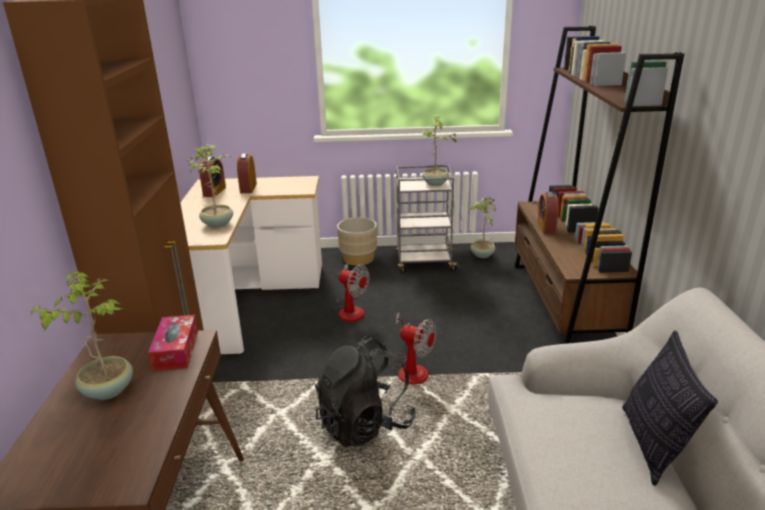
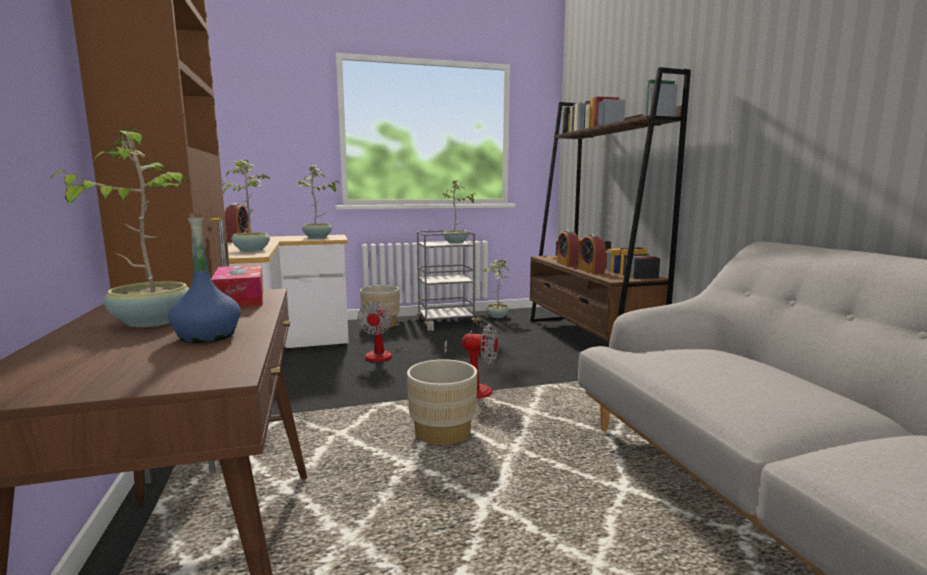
camera: 15 degrees left, 15 degrees down
(136, 423) = (207, 336): none -> blue bottle
(248, 188) = (275, 239): alarm clock -> alarm clock (591, 271)
(288, 186) = (317, 237): none -> potted plant
(351, 309) = (388, 355): fan -> fan turned 75 degrees clockwise
(365, 424) = (443, 432): black backpack -> beige planter
(653, 445) = (780, 366): pillow -> none

